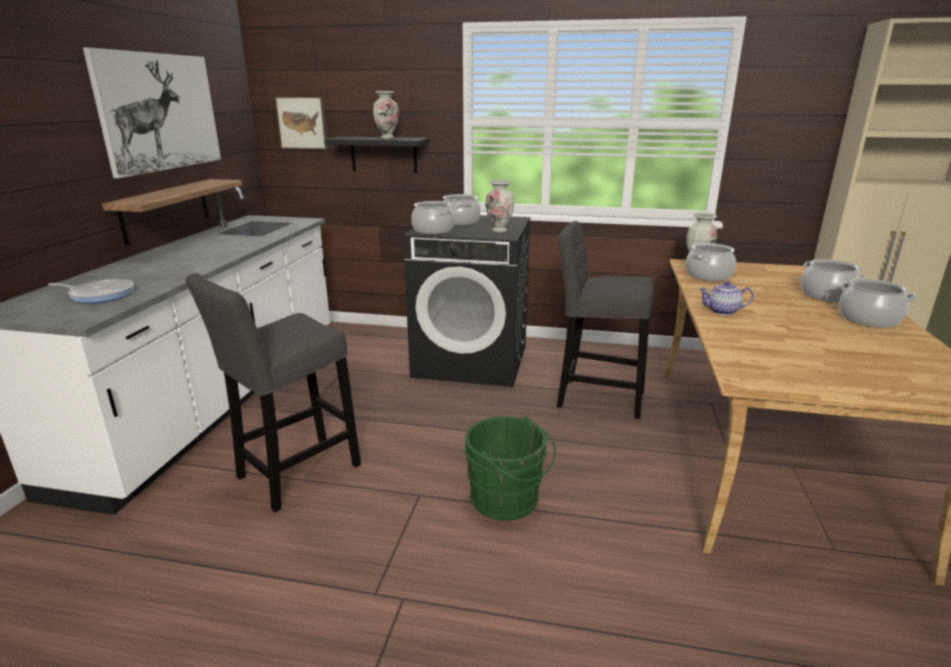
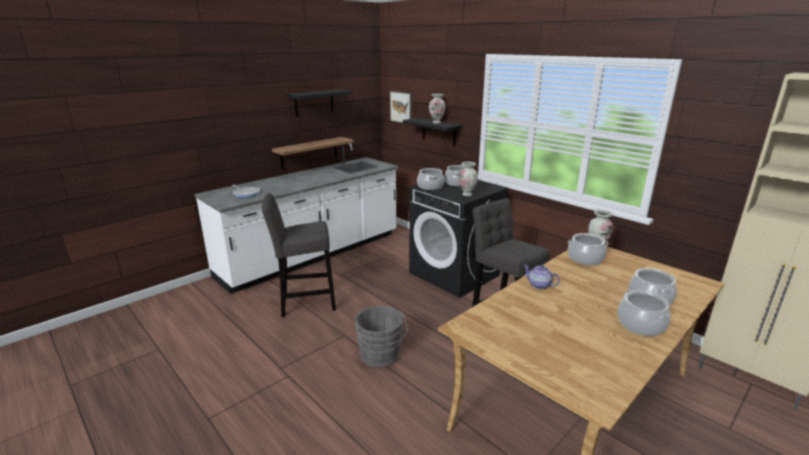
camera: 35 degrees right, 0 degrees up
(160, 112) = (314, 102): picture -> black shelf
(508, 500) = (380, 356): green bucket -> grey bucket

